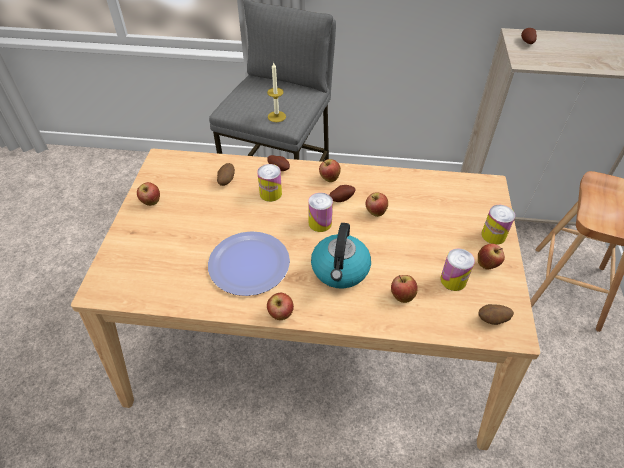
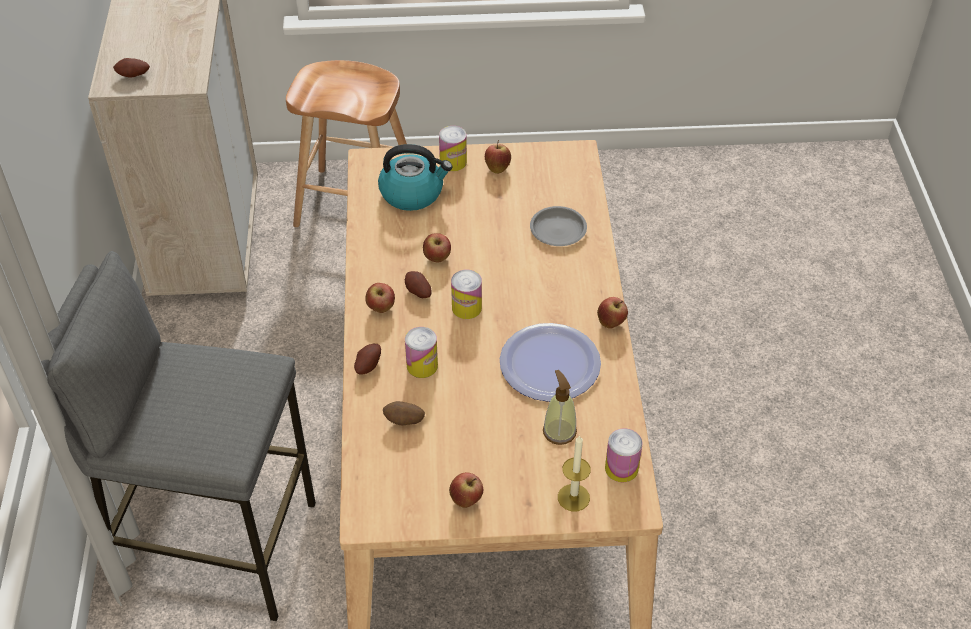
camera: 100 degrees left, 0 degrees up
(183, 259) = (559, 431): none -> soap dispenser
(276, 116) = (249, 382): candle -> candle (573, 497)
(340, 270) = (536, 281): kettle -> kettle (413, 193)
(402, 296) = (558, 230): apple -> grey plate
(453, 280) = (525, 193): can -> can (621, 468)
(492, 320) = (567, 167): potato -> none

